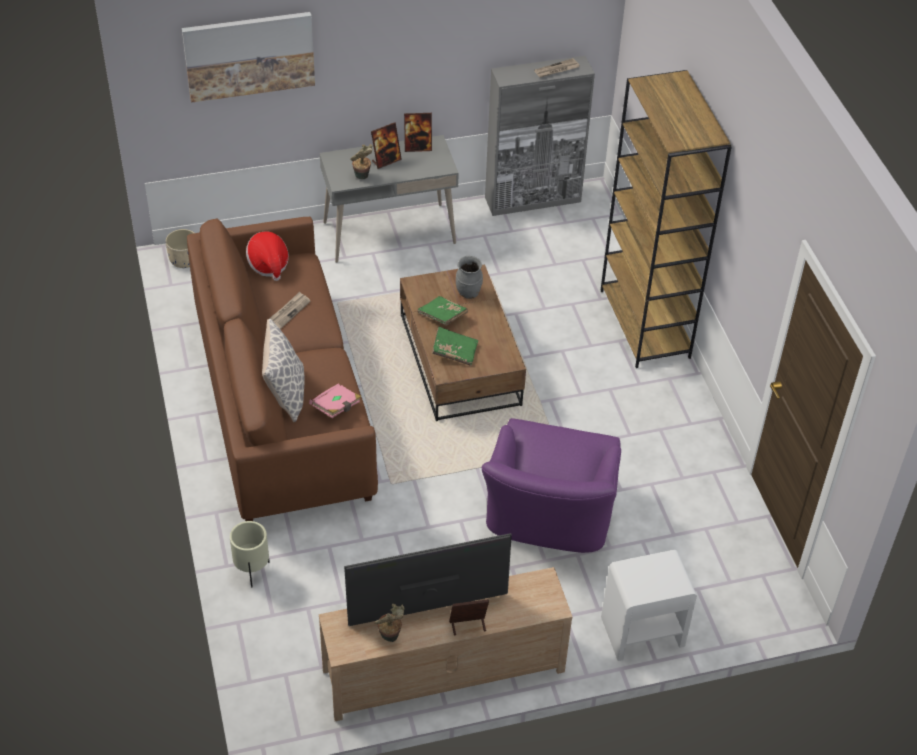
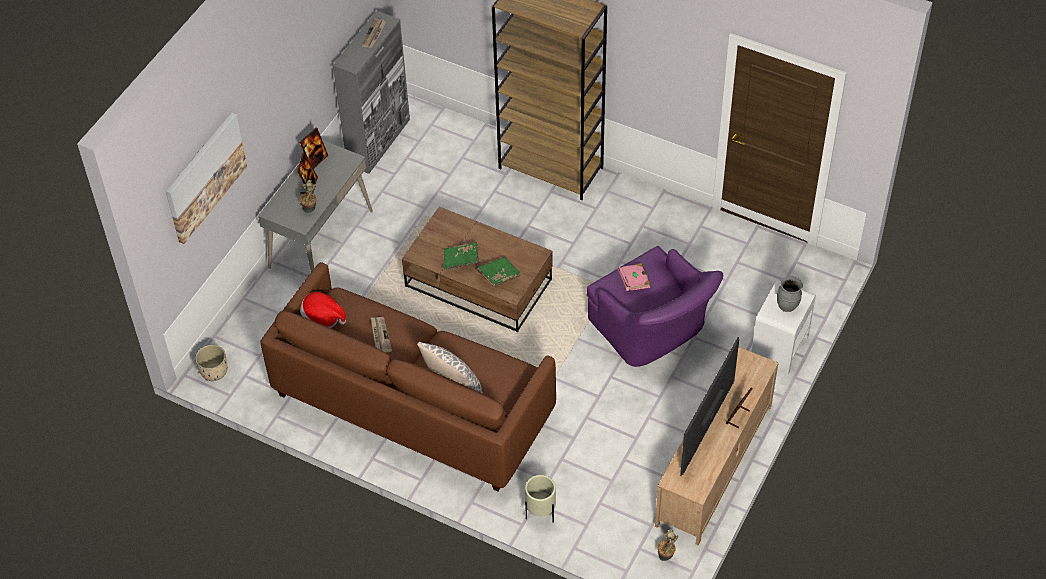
camera: 45 degrees left, 5 degrees up
(336, 407) = (493, 367): pink book -> pink book (634, 282)
(390, 638) = (710, 461): potted plant -> potted plant (666, 557)
(468, 293) = (456, 232): grey vase -> grey vase (787, 306)

